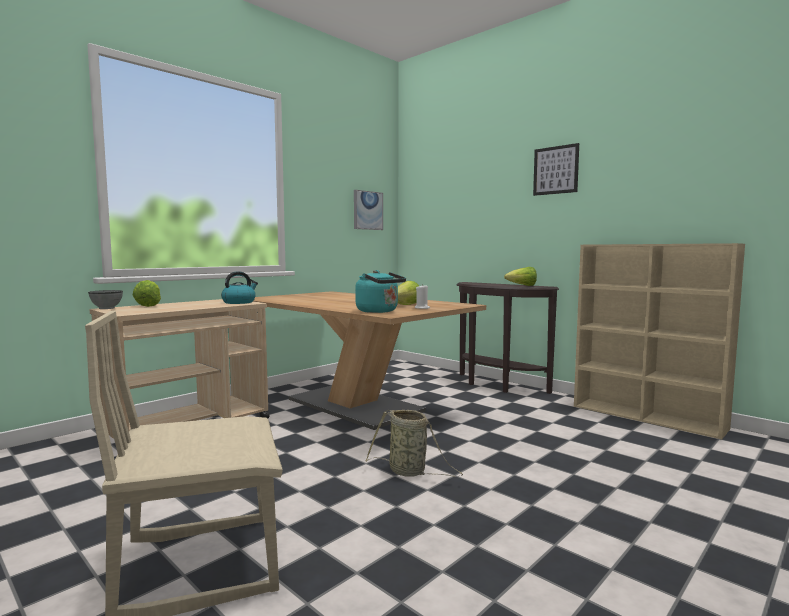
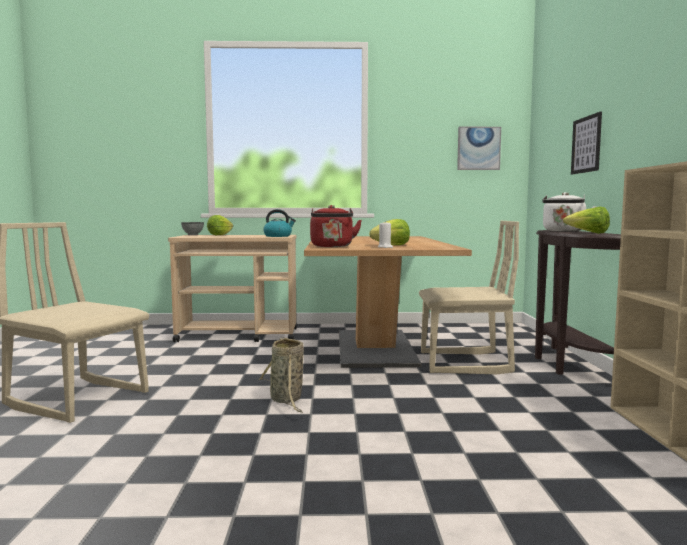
camera: 45 degrees right, 0 degrees up
(379, 311) = (332, 246): turquoise kettle -> red kettle
(443, 400) = (464, 363): none -> beige chair
(488, 284) = (564, 231): none -> white kettle
(555, 170) = (647, 64): picture -> picture (586, 144)

